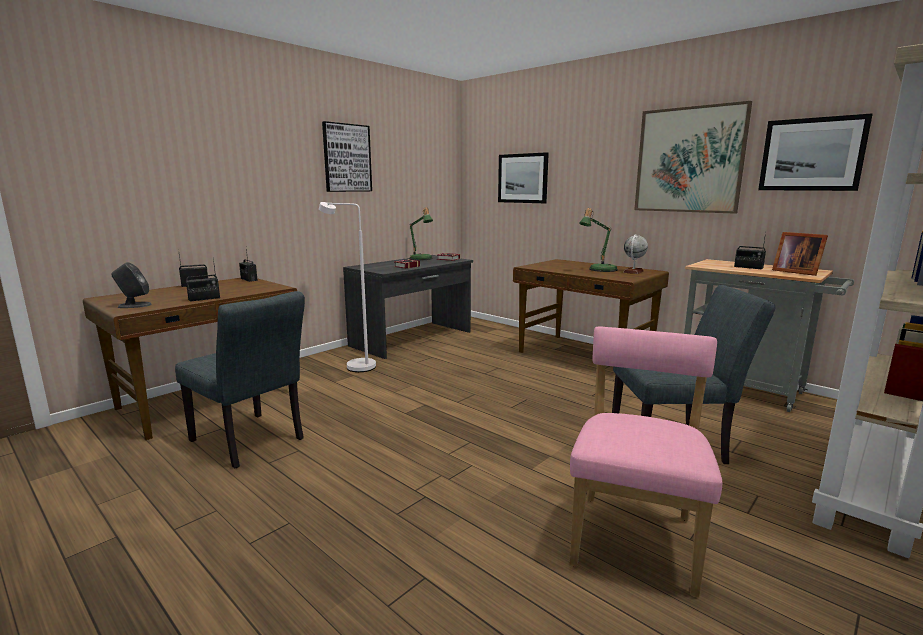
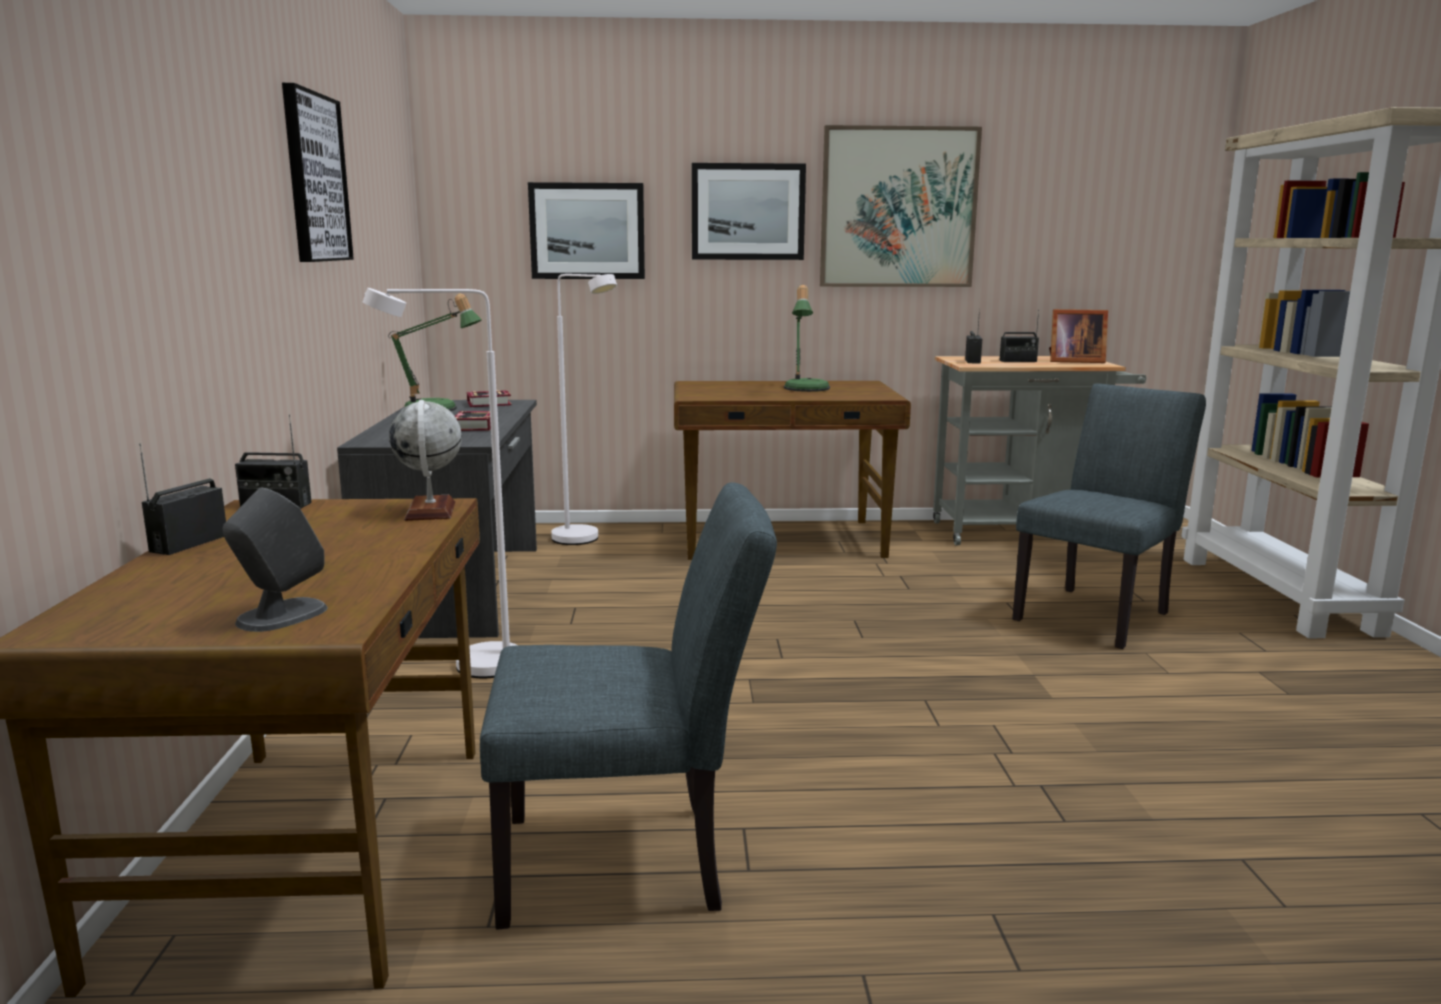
camera: 45 degrees left, 0 degrees up
(204, 298) = (390, 559): radio -> radio (973, 361)
(496, 333) = (584, 541): none -> white floor lamp
(633, 271) = (851, 386): globe -> globe (430, 511)
(635, 536) = (1261, 713): pink chair -> none
(811, 154) = (1053, 206): picture -> picture (748, 212)

